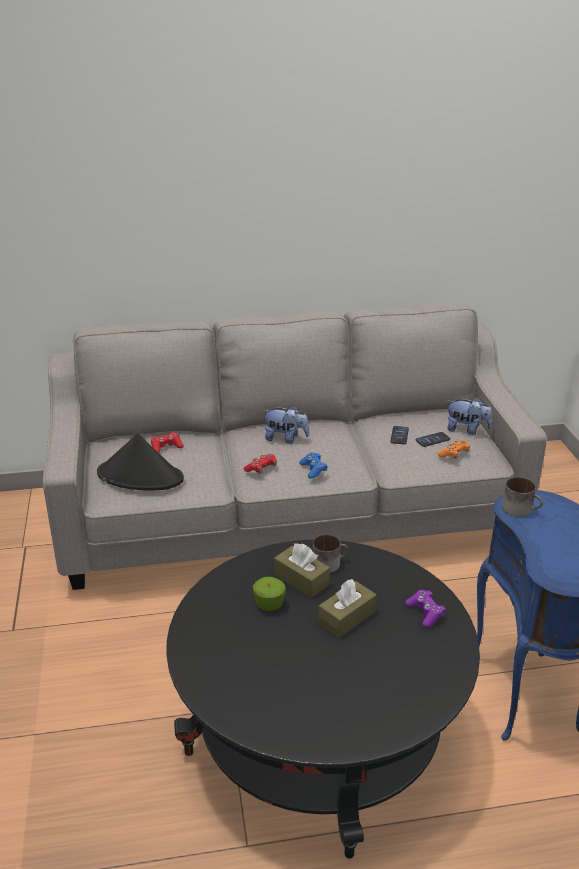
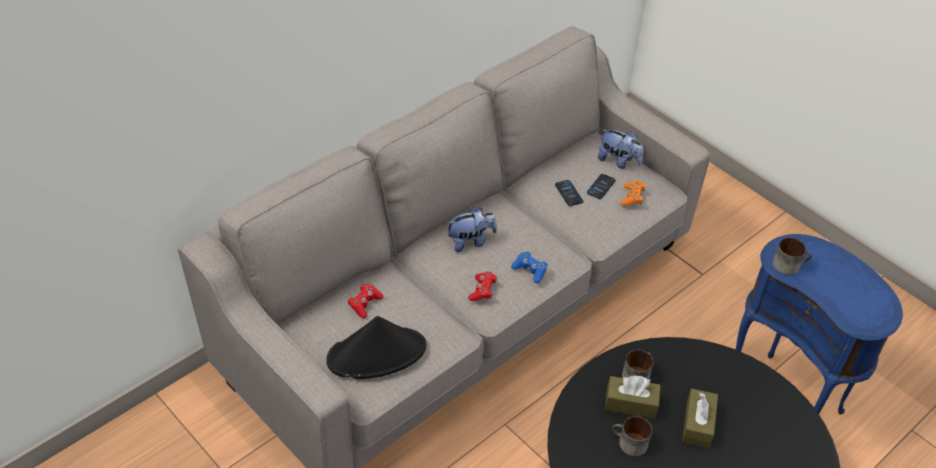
camera: 35 degrees left, 15 degrees up
(269, 604) = (629, 443): apple -> mug
(425, 613) = (749, 388): purple game controller -> none
(467, 430) = (618, 161): plush toy -> plush toy turned 45 degrees clockwise

